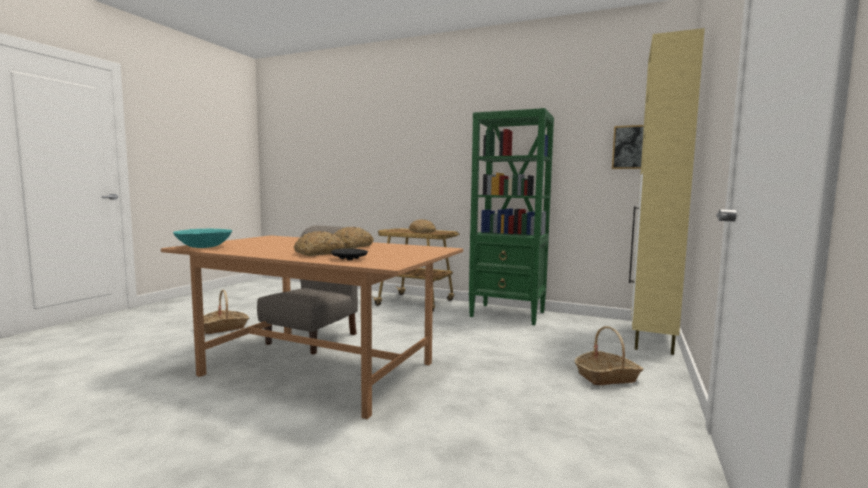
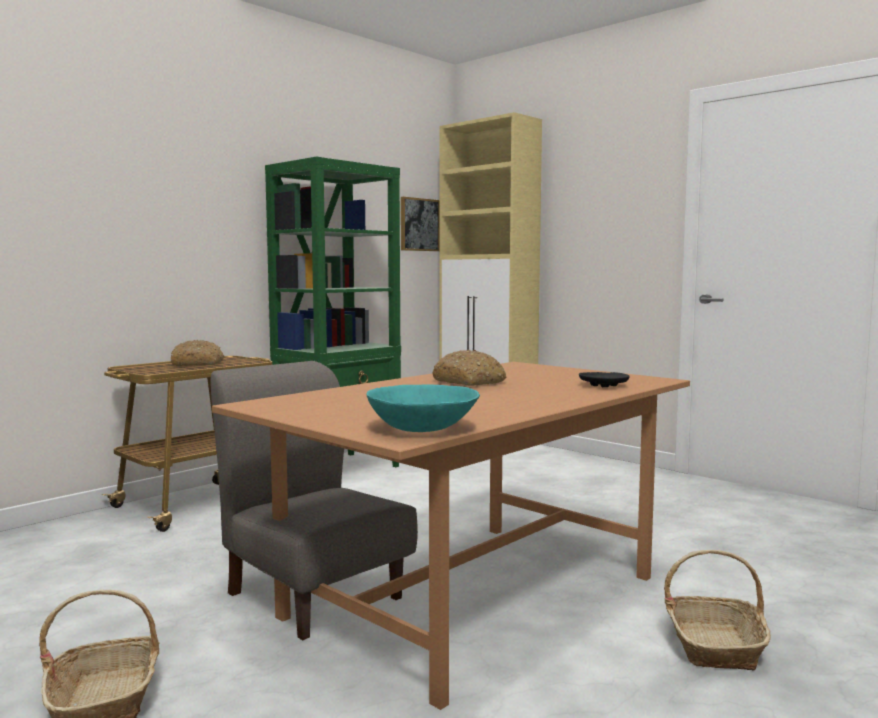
camera: 70 degrees left, 0 degrees up
(318, 253) = (544, 391): bread -> none
(607, 377) = (574, 473): basket -> basket (714, 645)

